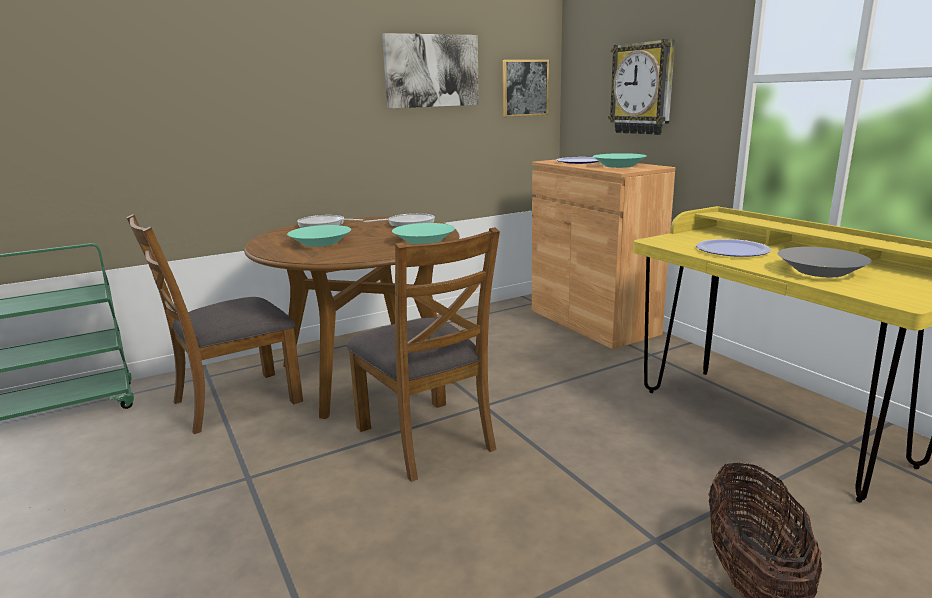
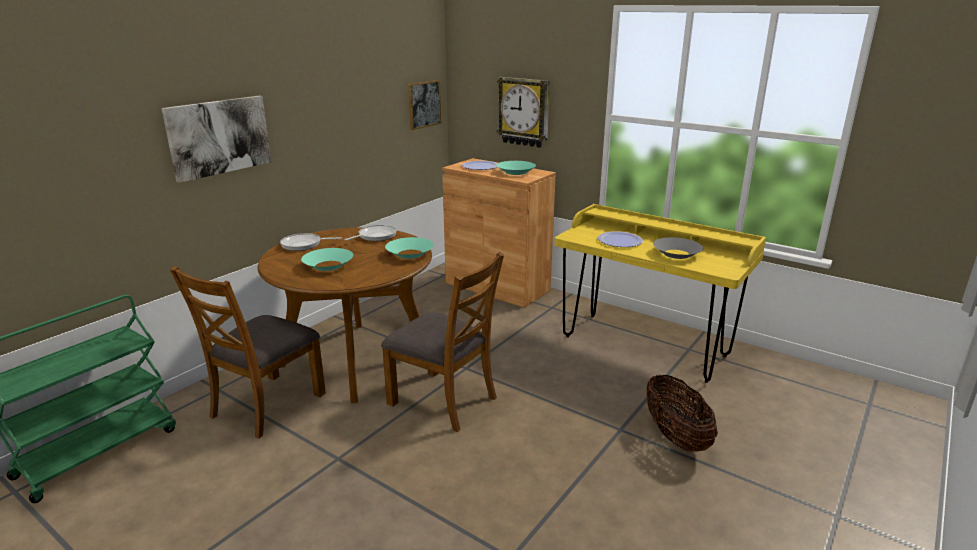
camera: 25 degrees left, 5 degrees up
(431, 71) = (360, 99): picture -> picture (219, 136)

